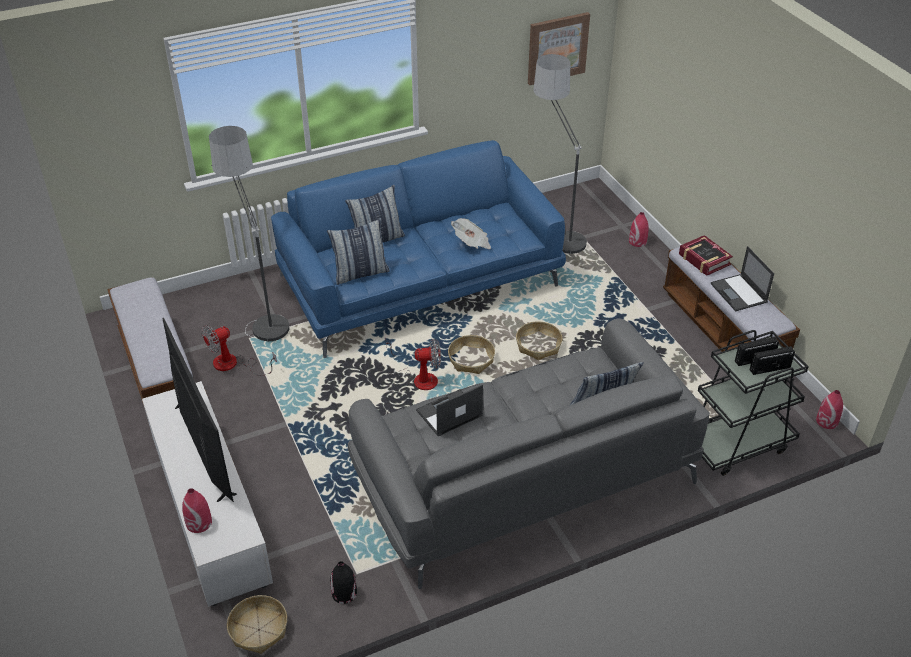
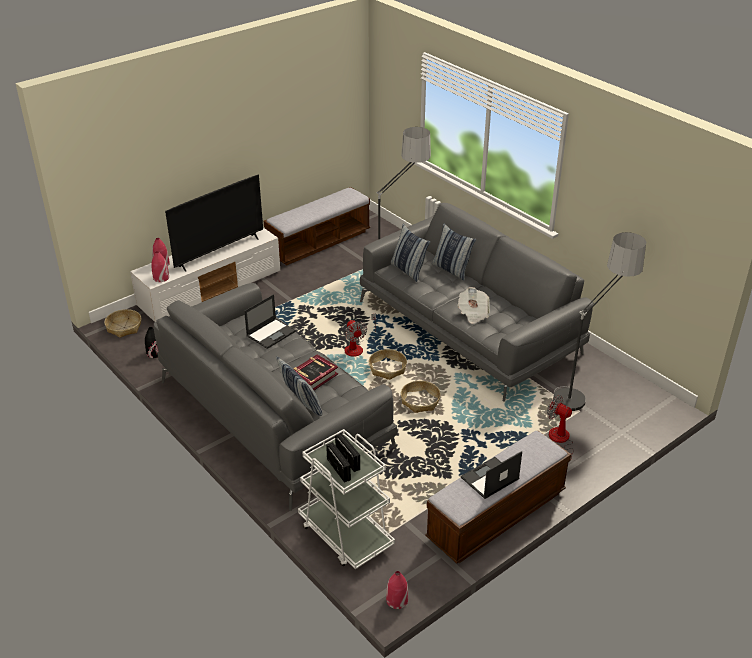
camera: 75 degrees right, 5 degrees down
(233, 364) = (338, 267): fan -> fan (560, 441)
(421, 281) = (469, 328): blue sofa -> grey sofa
(448, 413) = (271, 333): laptop -> laptop turned 90 degrees clockwise
(557, 48) = (671, 245): picture -> none
(637, 241) = (602, 445): red vase -> red vase (161, 278)
(704, 259) = (530, 451): book -> book (314, 376)
(737, 443) = (345, 535): black cart -> white cart

